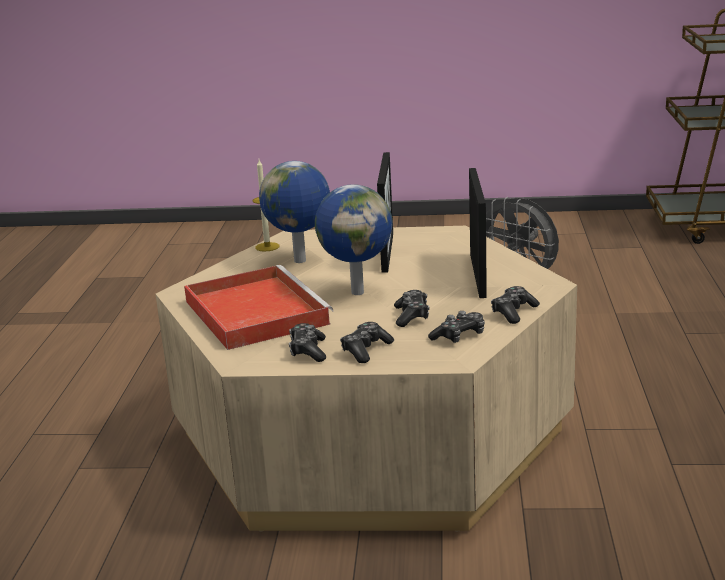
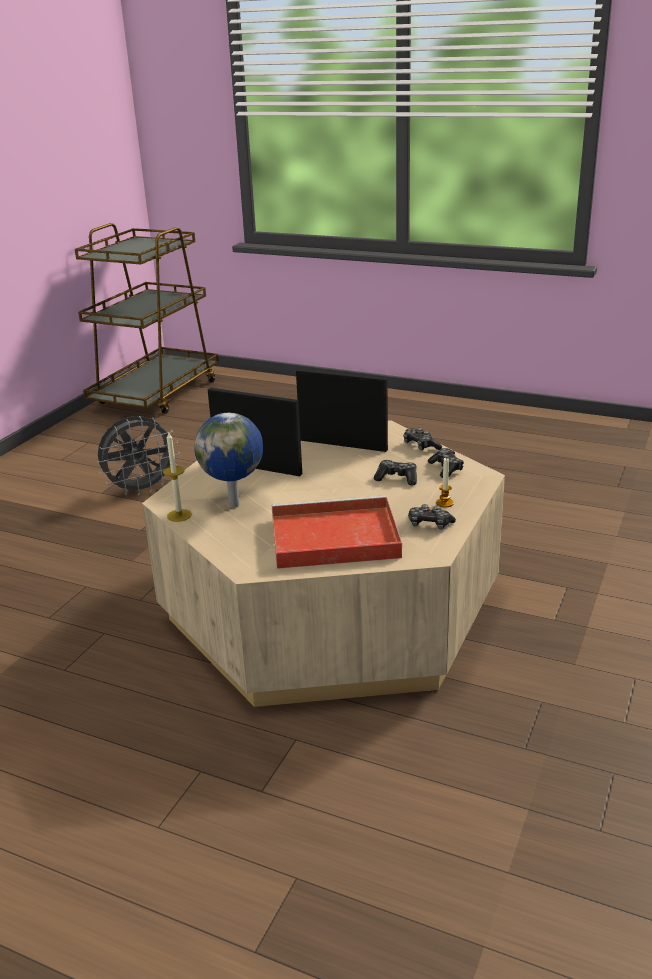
camera: 70 degrees left, 5 degrees up
(357, 292) = (331, 491): globe -> none
(366, 350) = (444, 503): game controller -> candle

